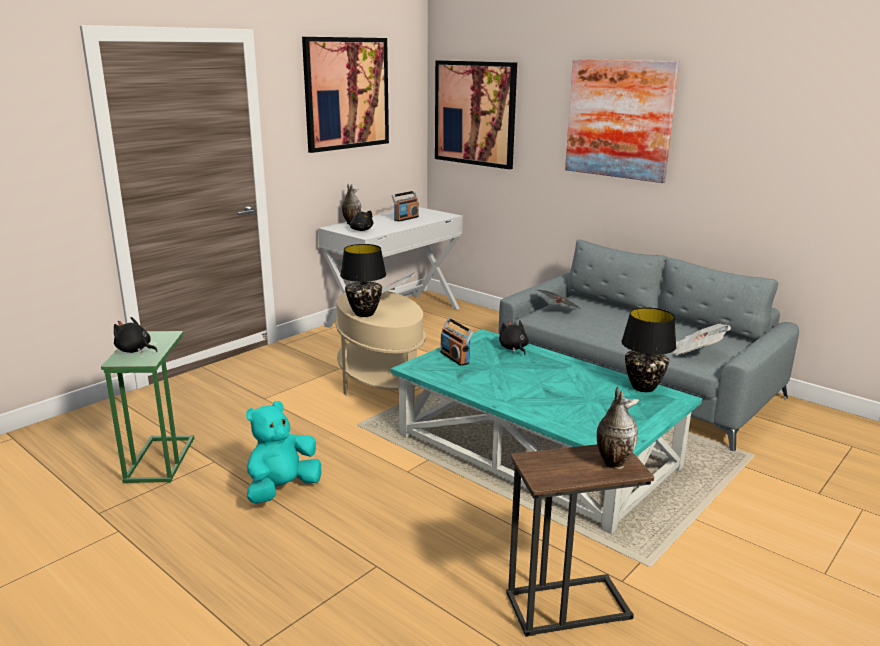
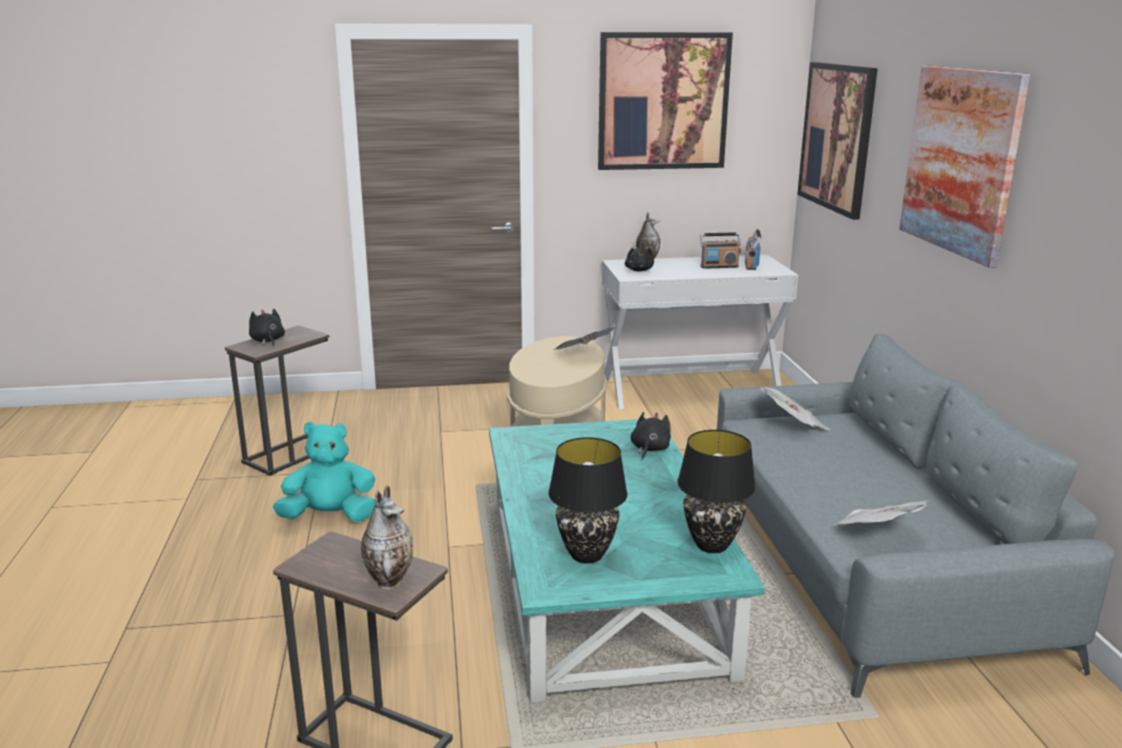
camera: 40 degrees right, 0 degrees up
(161, 460) = (290, 455): green side table -> brown side table
(364, 313) = (528, 363): black table lamp -> black table lamp (587, 555)
(455, 358) = (567, 438): radio -> radio (751, 265)

